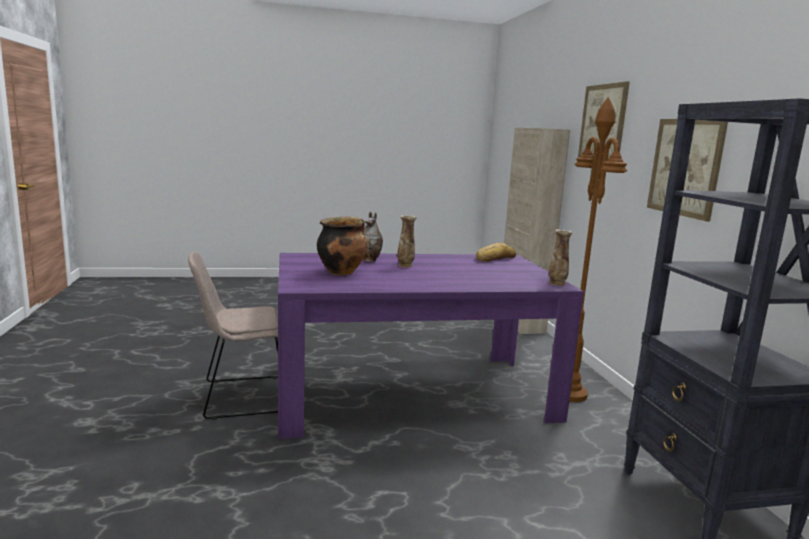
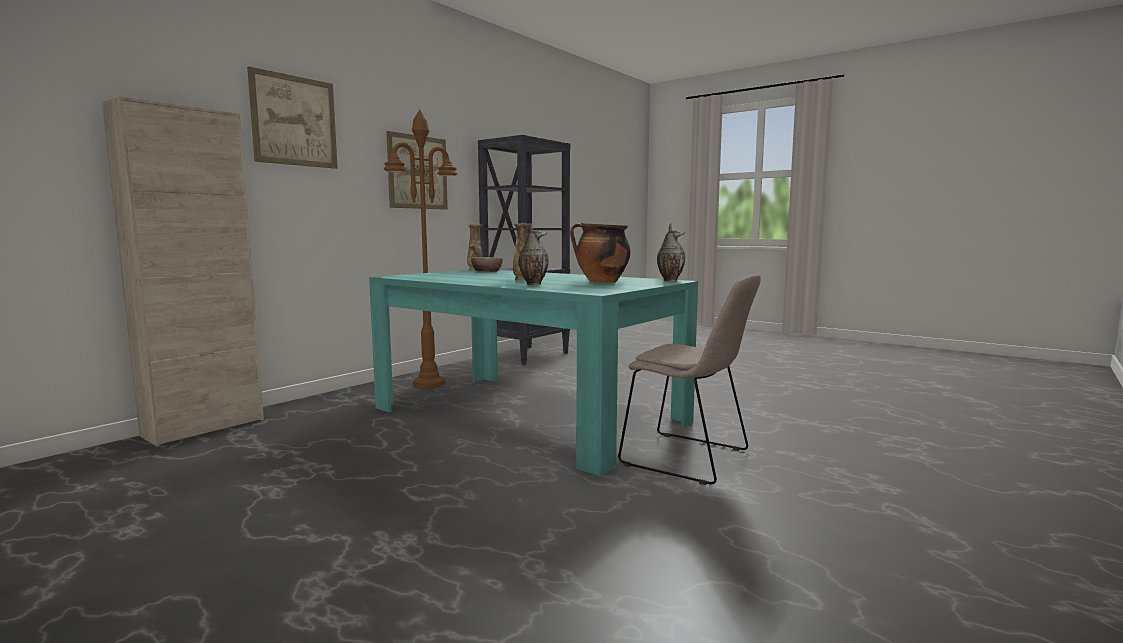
camera: 130 degrees left, 5 degrees down
(302, 287) = (669, 280): none -> vase
(412, 393) = (528, 415): purple dining table -> turquoise dining table
(494, 258) = (415, 277): bread -> none
(519, 280) = (487, 272): none -> bowl

